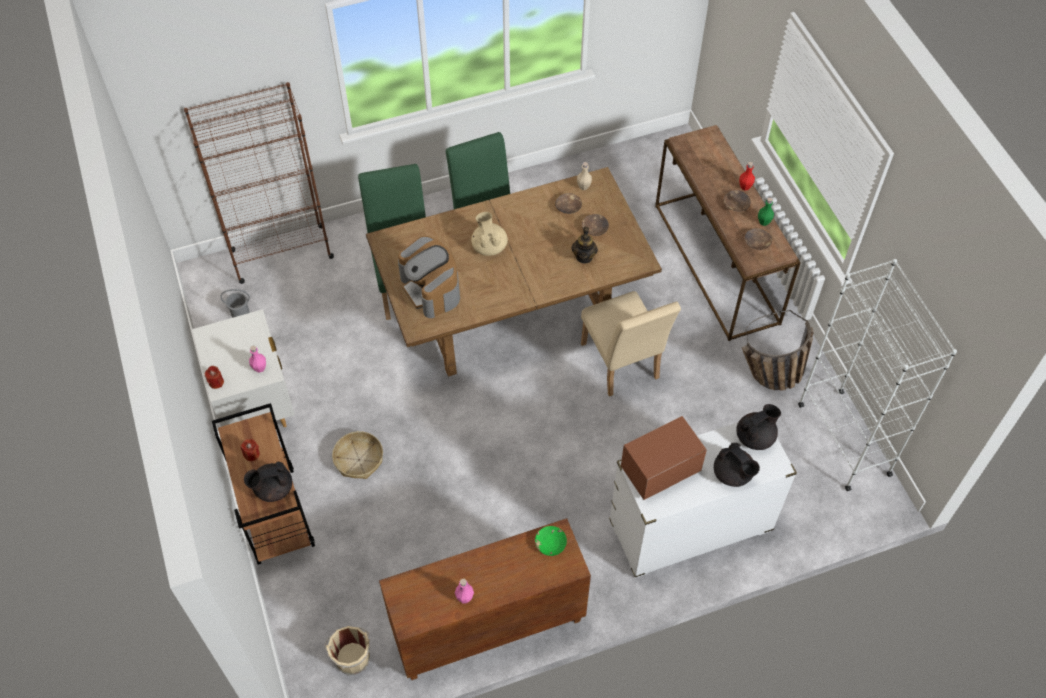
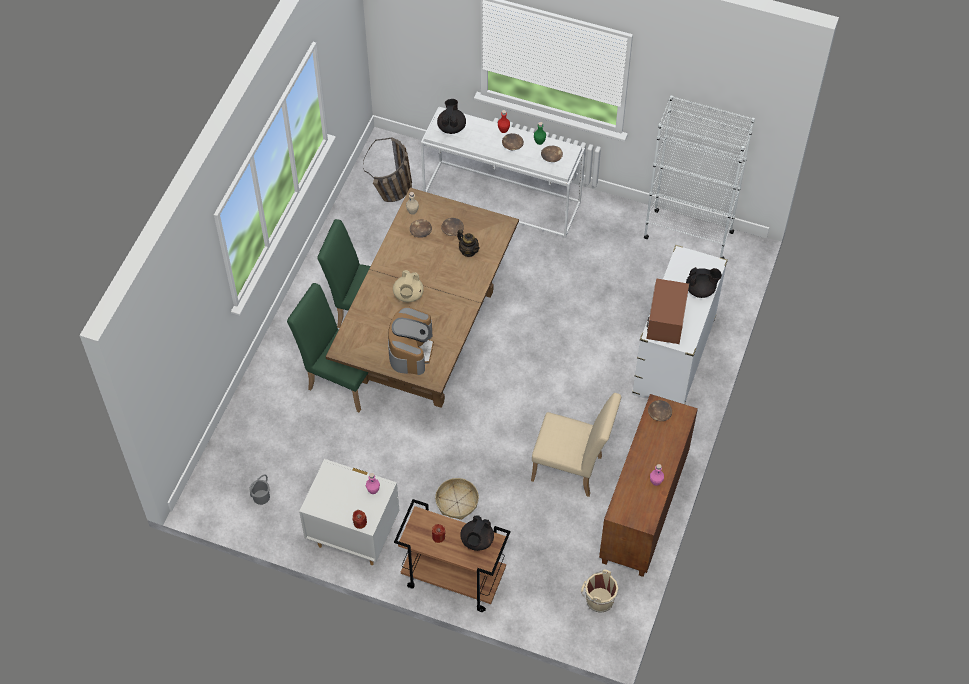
camera: 50 degrees left, 0 degrees up
(281, 254) = (234, 439): brown bookcase -> none
(431, 289) = (411, 350): coffee machine -> coffee machine turned 90 degrees counterclockwise
(489, 246) = (408, 295): beige teapot -> beige teapot turned 105 degrees counterclockwise
(550, 543) = (659, 413): green bowl -> brown bowl
(622, 366) = (528, 307): beige chair -> beige chair (572, 470)
(717, 264) = (503, 198): brown console table -> white console table
(755, 437) = (687, 261): black teapot -> black teapot (451, 127)
(769, 379) = (613, 238): basket -> basket (393, 195)

